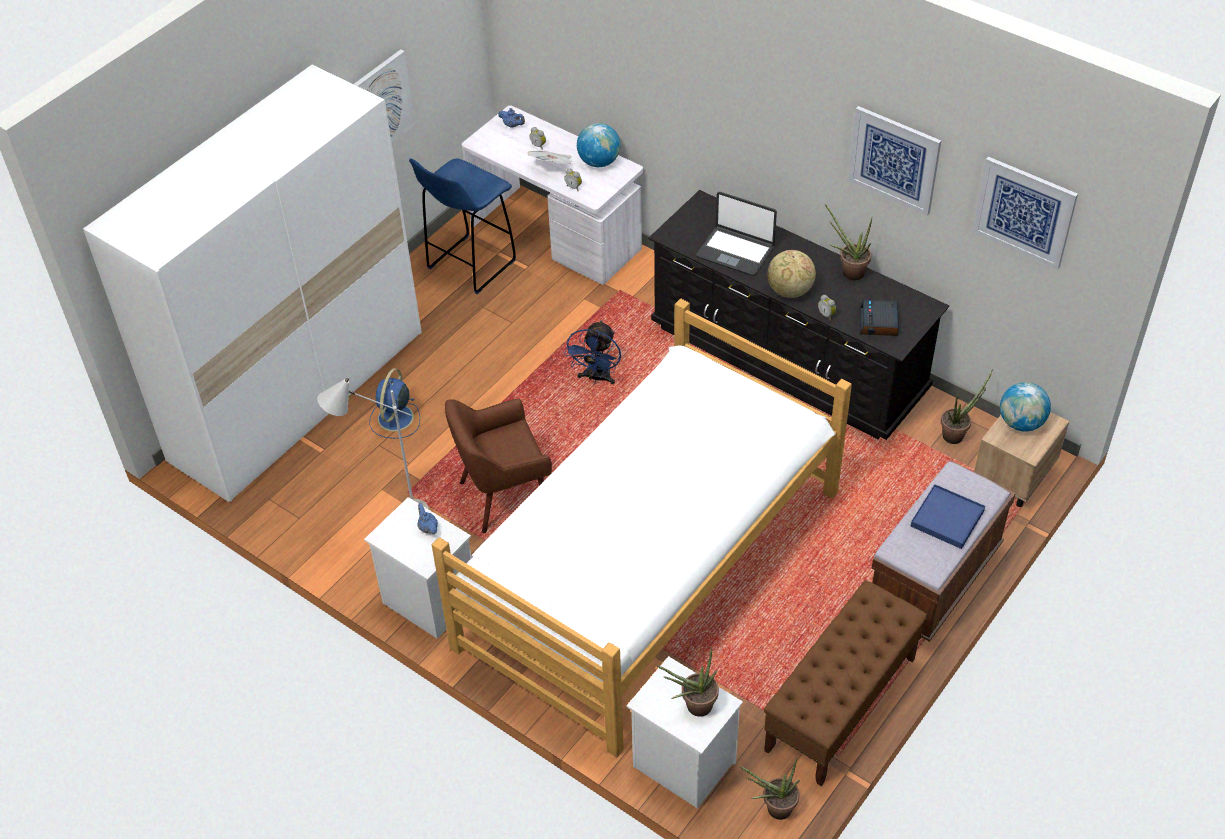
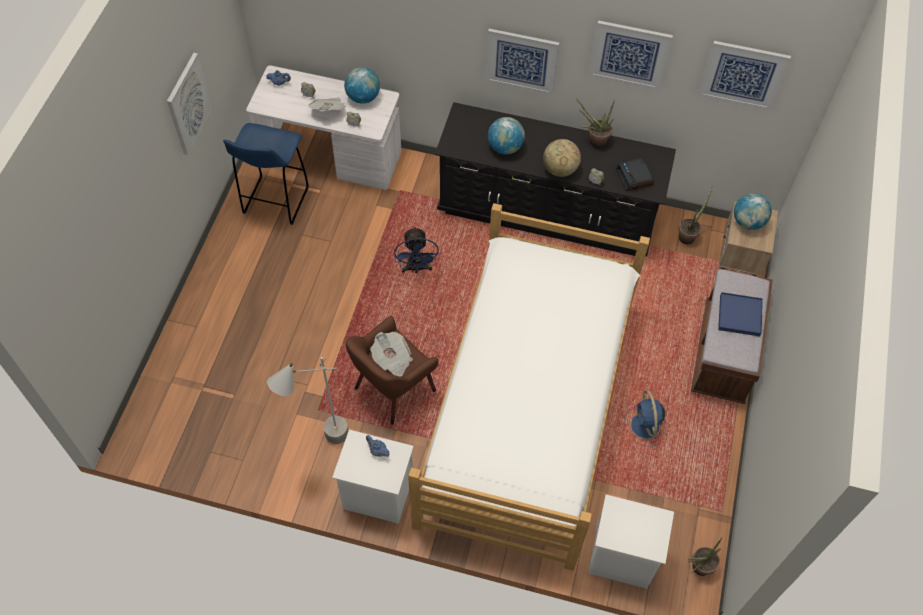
camera: 25 degrees left, 10 degrees up
(298, 396) = (191, 355): white wardrobe -> none
(395, 419) = (278, 351): blue fan -> blue fan (645, 427)
(500, 448) = (392, 360): none -> newspaper
(693, 707) = (642, 529): potted plant -> none
(735, 251) = (505, 147): laptop -> globe
(776, 148) = (521, 61): none -> picture
(840, 704) = (705, 472): brown bench -> none

